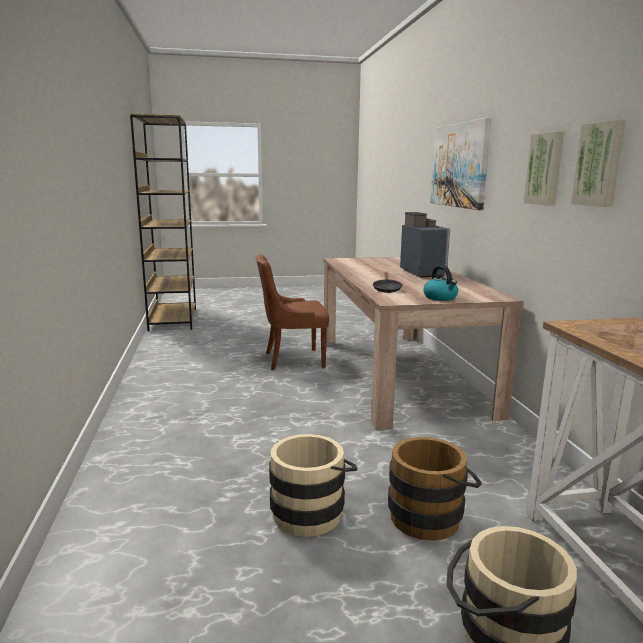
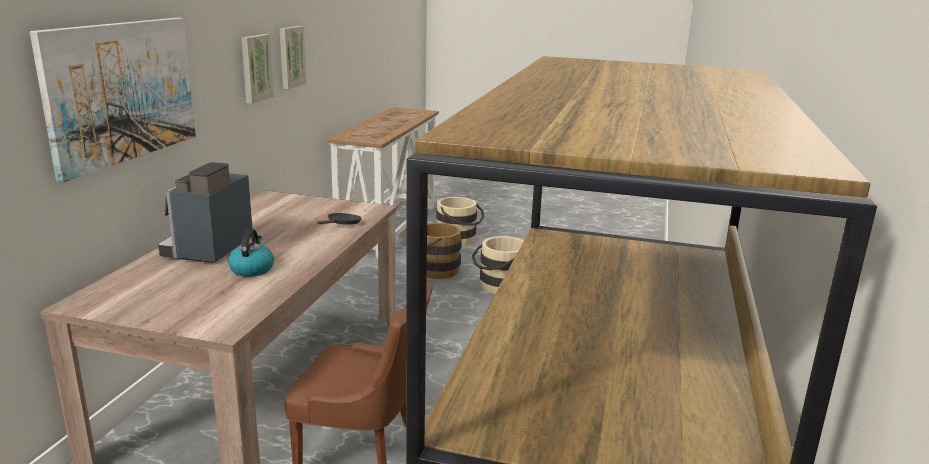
camera: 155 degrees left, 5 degrees up
(440, 298) = (322, 204): kettle -> kettle (252, 269)

